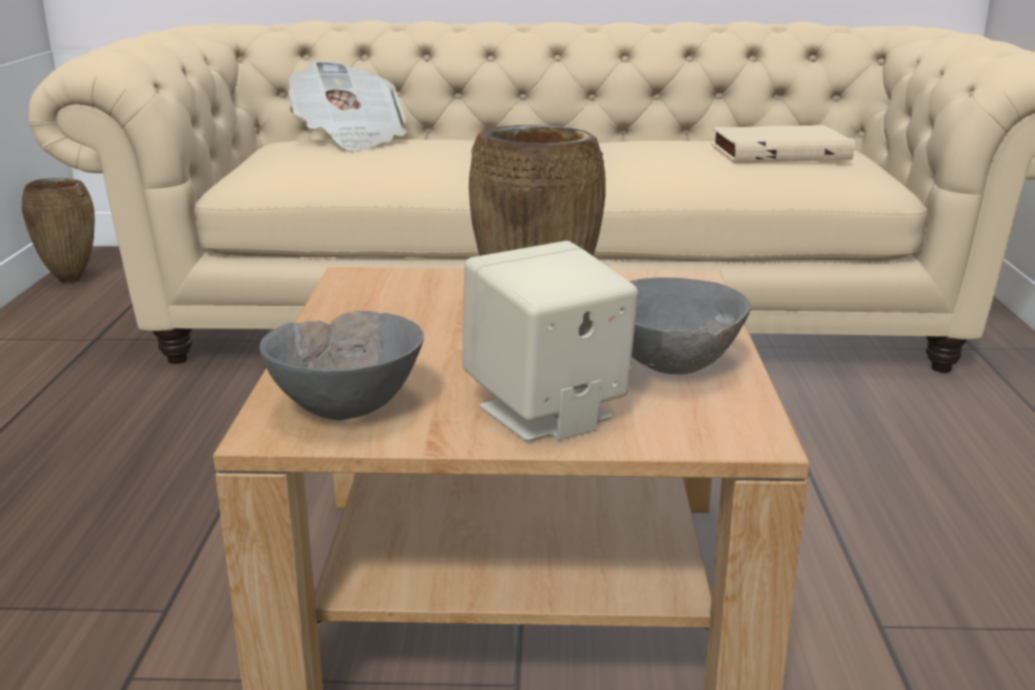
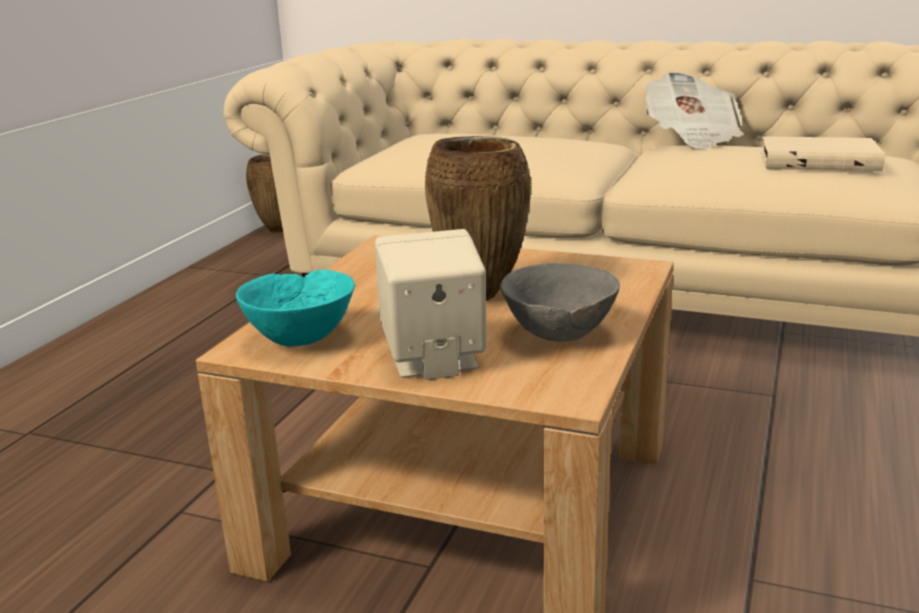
camera: 20 degrees right, 0 degrees up
(348, 408) = (302, 339): grey bowl -> turquoise bowl
(349, 138) = (465, 134): newspaper -> newspaper (692, 137)

